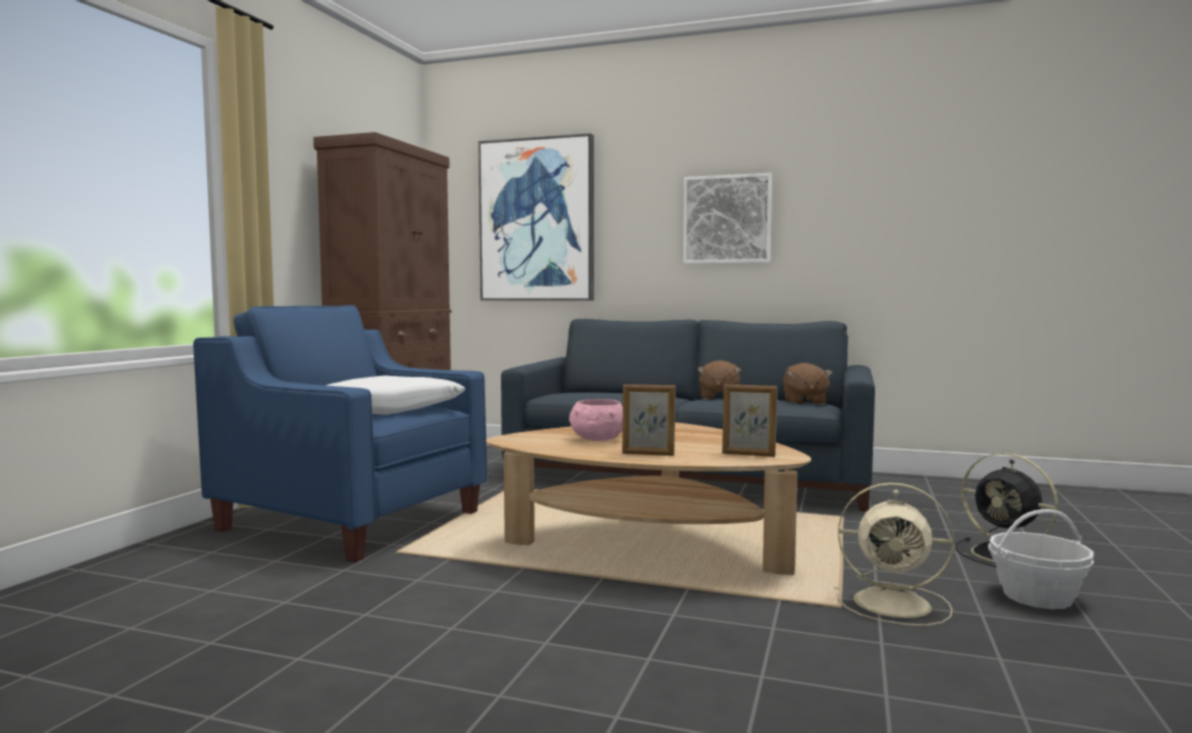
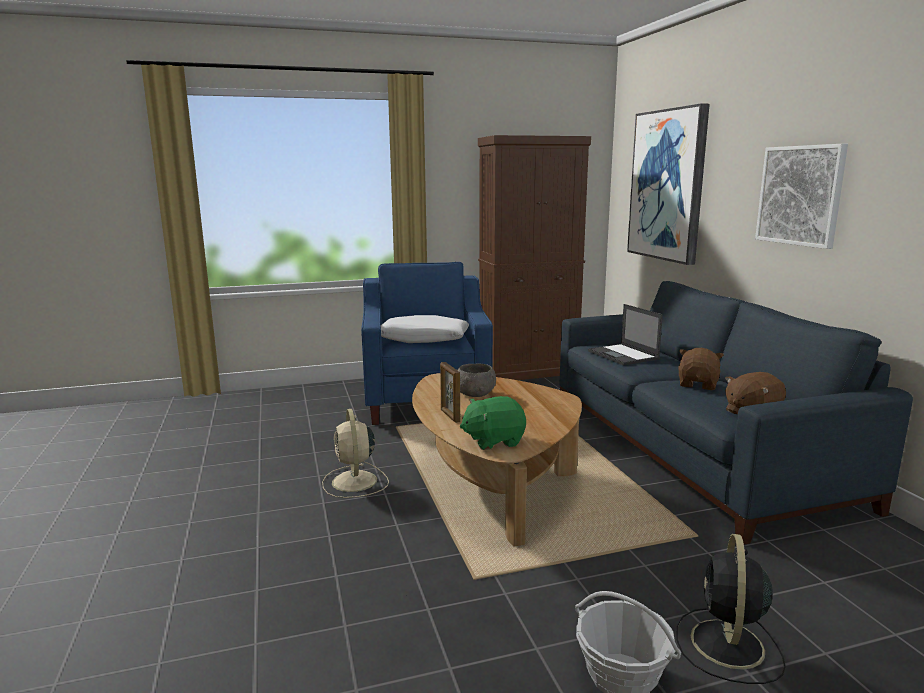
camera: 55 degrees right, 10 degrees up
(597, 439) = (474, 394): pink bowl -> grey bowl
(605, 394) = (623, 355): none -> laptop
(718, 398) = (698, 385): brown plush toy -> brown plush toy turned 135 degrees clockwise
(748, 455) = (493, 441): picture frame -> green plush toy
(895, 603) = (511, 602): beige fan -> beige fan (354, 482)

